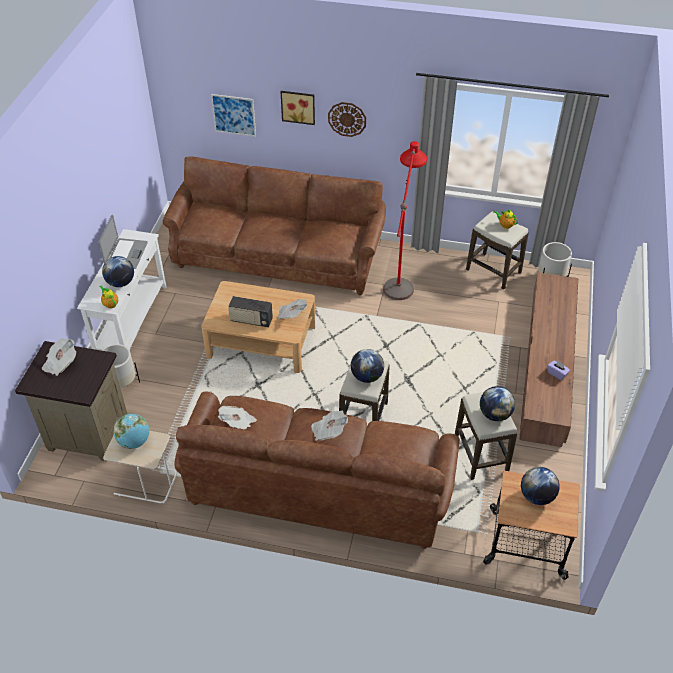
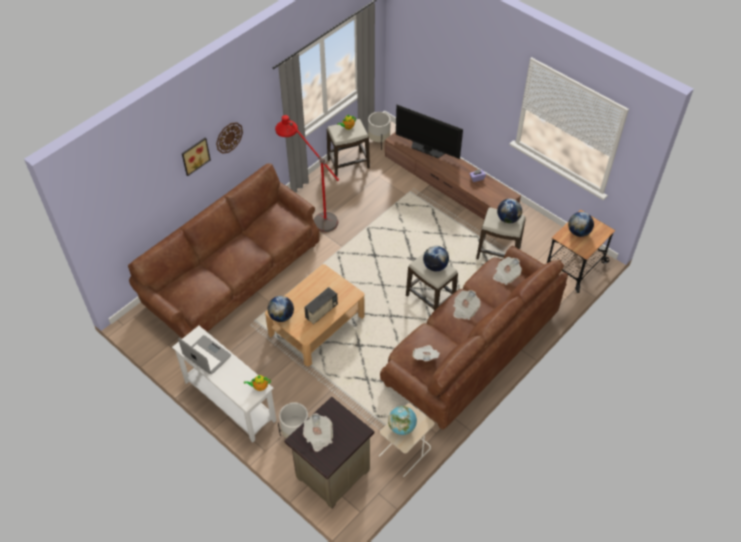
camera: 60 degrees left, 5 degrees up
(121, 283) = (239, 371): globe -> globe (281, 316)
(233, 115) = (149, 201): picture -> none
(292, 315) = (333, 285): newspaper -> newspaper (505, 275)
(559, 312) = (427, 149): none -> television

